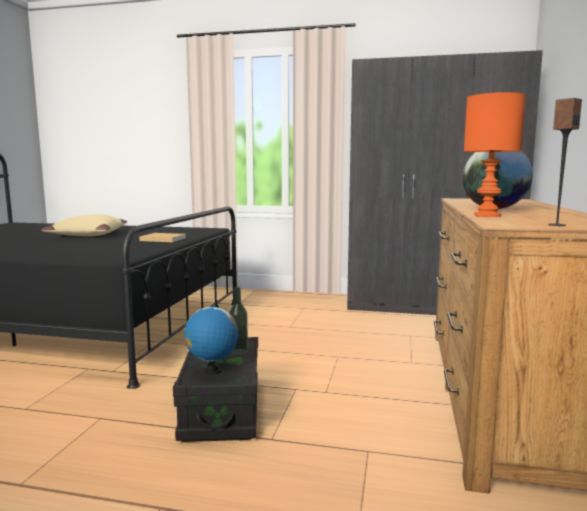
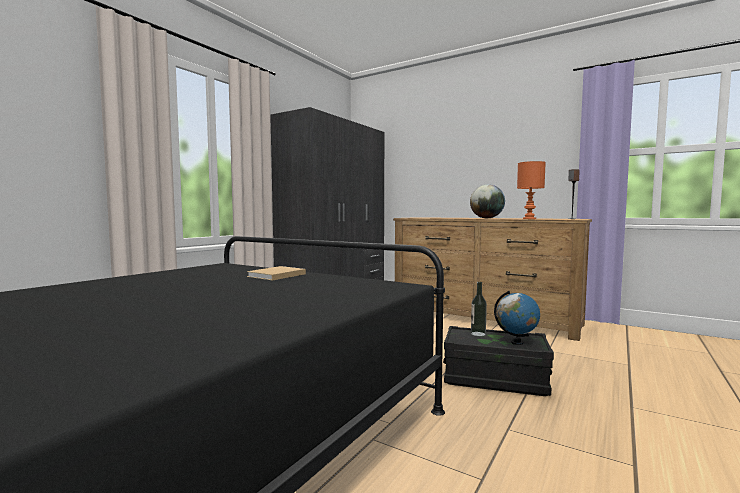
camera: 70 degrees left, 5 degrees down
(87, 235) = (151, 294): beige pillow -> none

